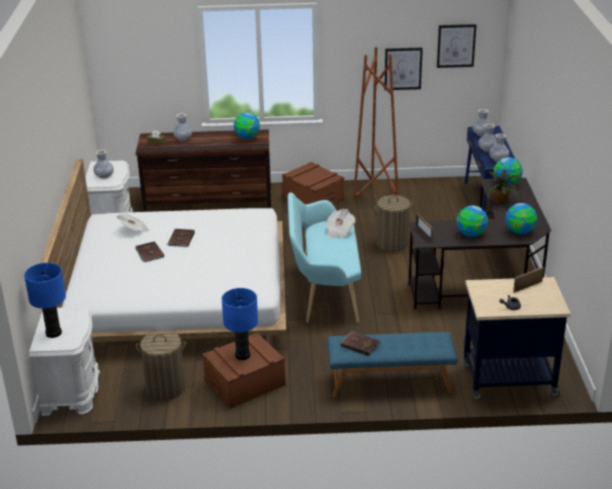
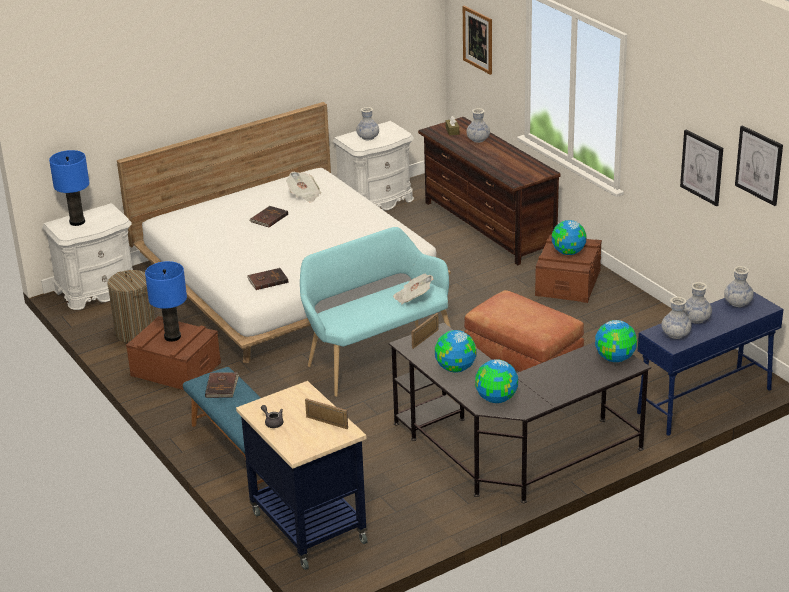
camera: 60 degrees right, 0 degrees up
(136, 68) = (478, 39): none -> picture
(181, 239) = (310, 223): brown book -> brown book (267, 280)
(247, 137) = (524, 169): globe -> globe (568, 252)
(374, 193) = (631, 316): brown clothes rack -> none
(392, 243) = (523, 365): laundry basket -> brown ottoman
(501, 200) = (563, 366): potted plant -> none

